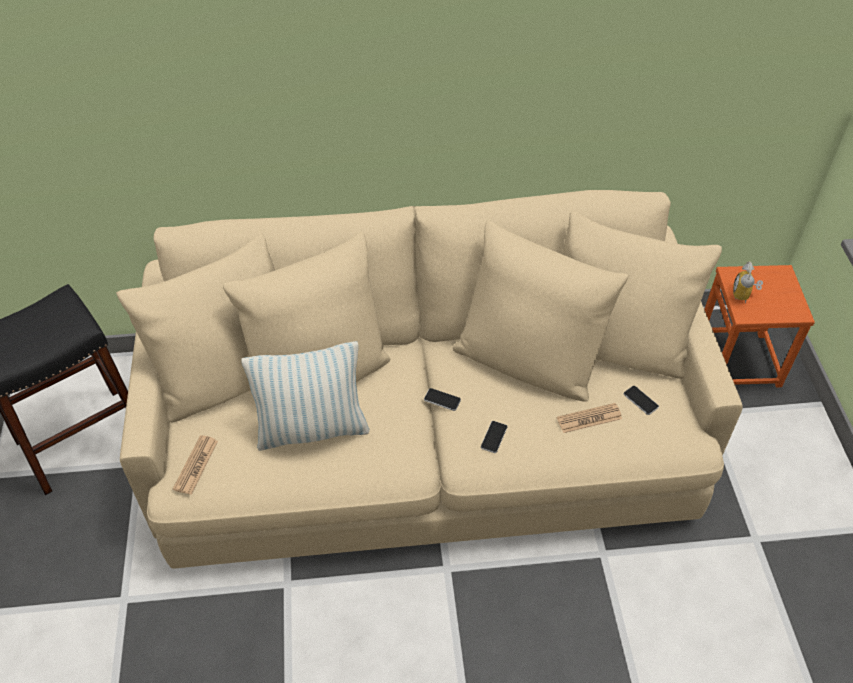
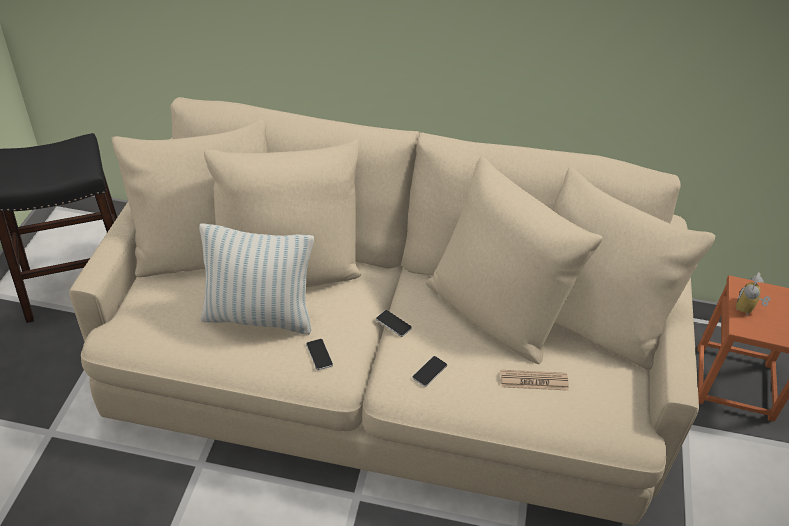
camera: 15 degrees right, 5 degrees down
(196, 465) = (139, 318): newspaper -> none
(640, 400) = (595, 378): phone -> phone (319, 354)

